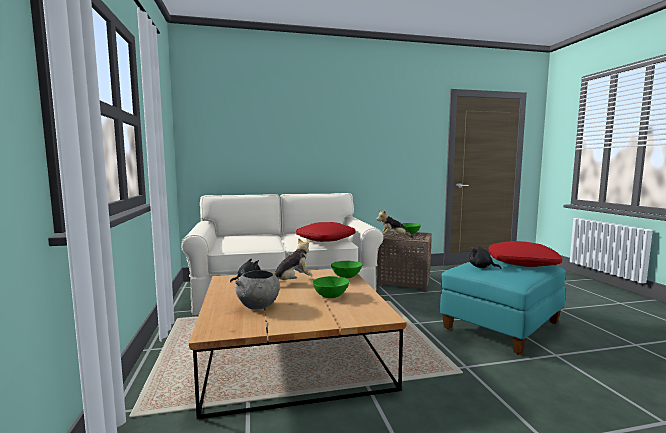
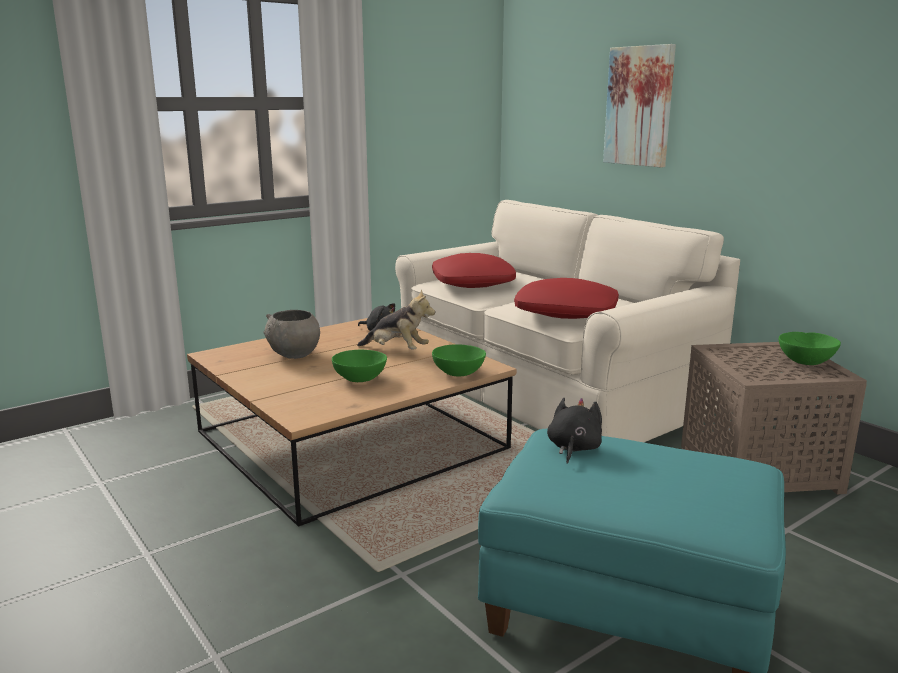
camera: 65 degrees right, 10 degrees up
(286, 140) = (639, 106): none -> picture
(393, 238) = (720, 355): plush toy -> none
(522, 262) = (695, 493): red pillow -> red pillow (473, 282)

